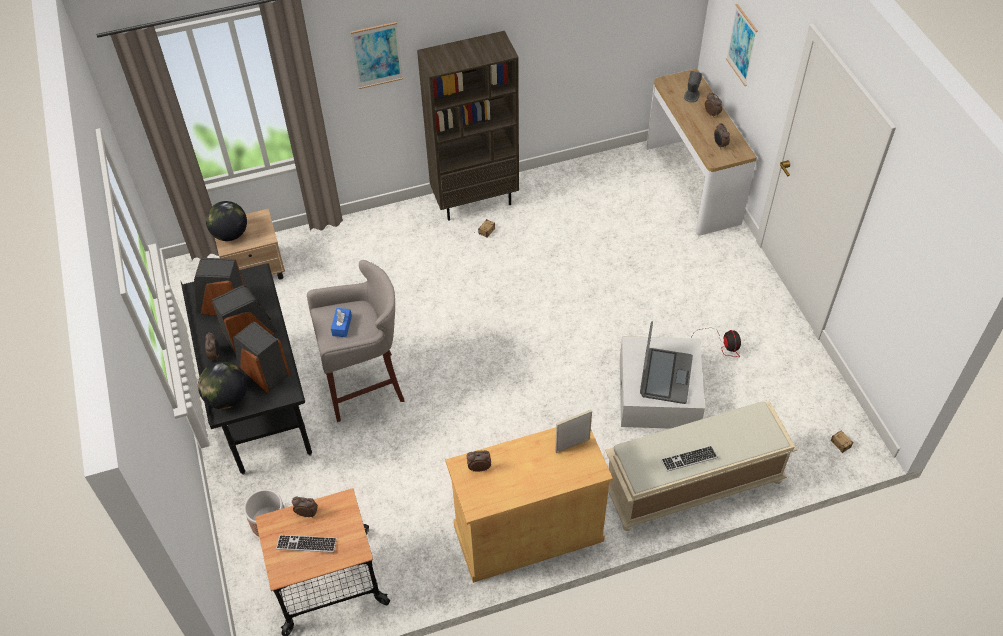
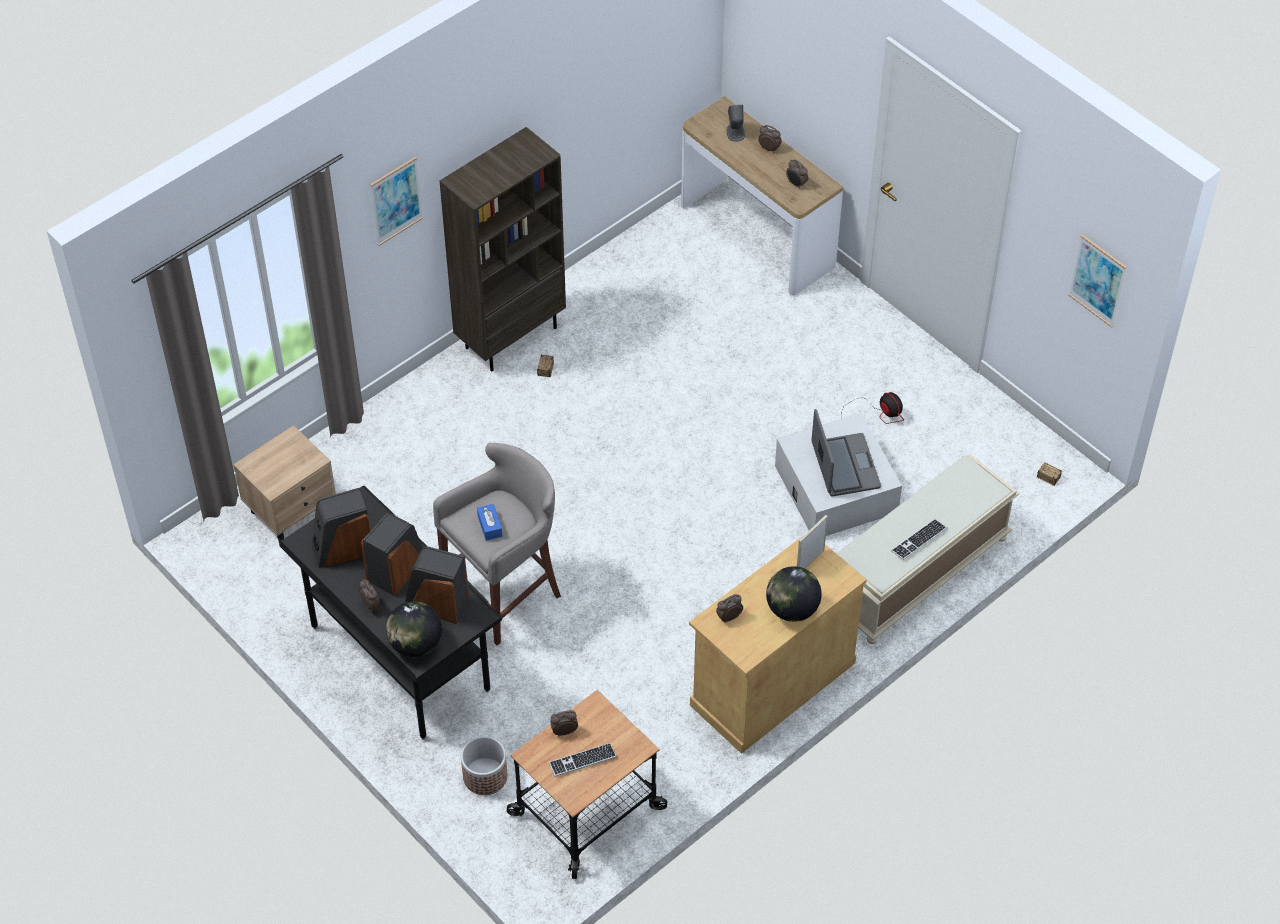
camera: 25 degrees left, 0 degrees up
(230, 234) = (267, 470): globe -> globe (792, 609)
(742, 45) = (790, 64): picture -> picture (1097, 280)

